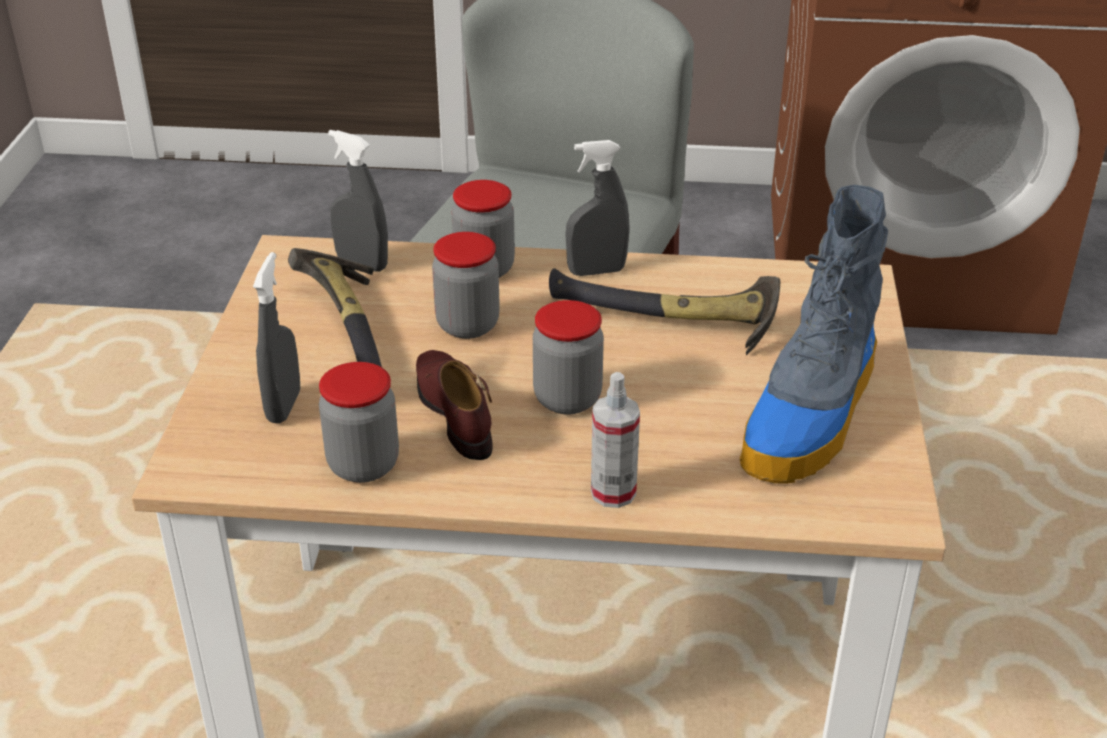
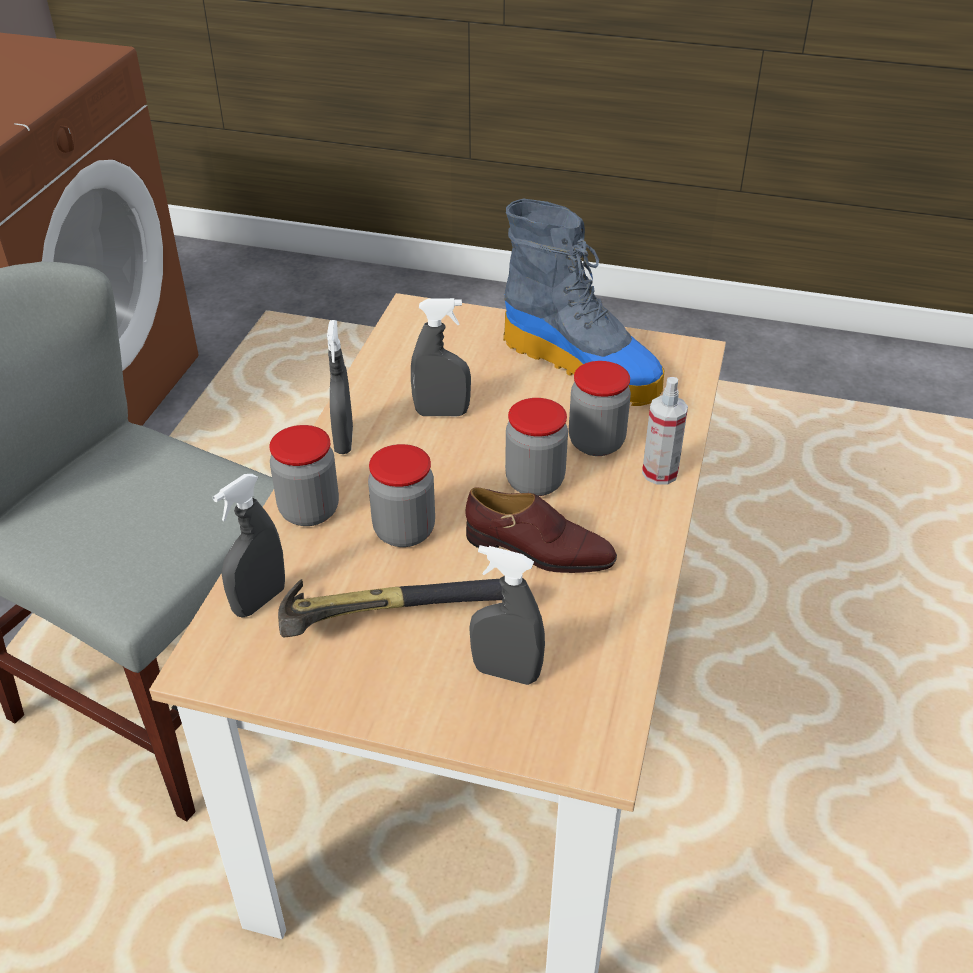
camera: 80 degrees left, 5 degrees up
(363, 465) = (607, 617): jar -> jar (596, 443)
(454, 411) = (539, 551): brown shoe -> brown shoe turned 150 degrees counterclockwise
(667, 324) = (442, 413): hammer -> grey spray bottle

